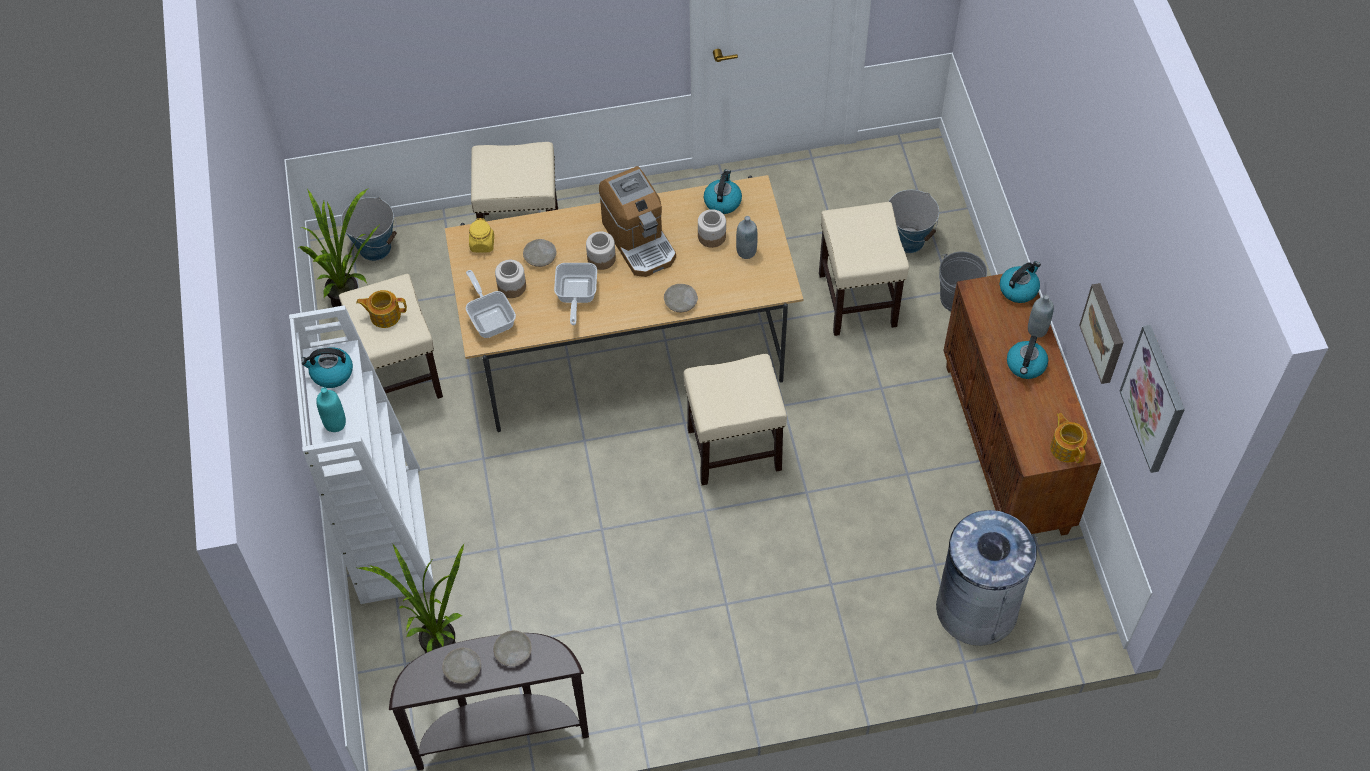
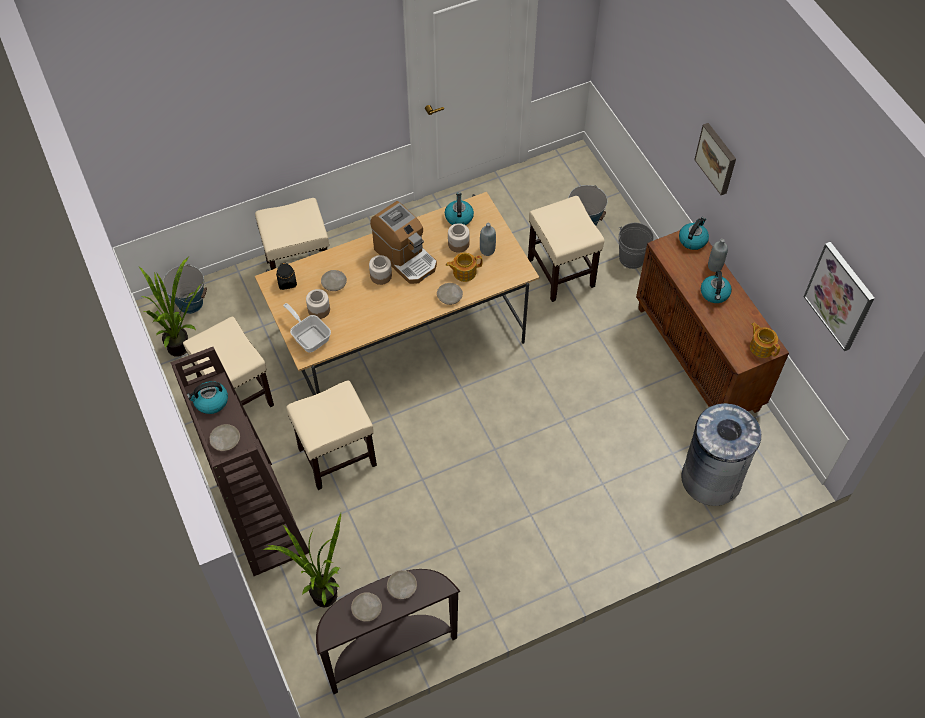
camera: 15 degrees left, 0 degrees up
(335, 423) = (225, 440): turquoise bottle -> beige plate
(384, 315) = (223, 351): teapot -> teapot (464, 272)
(389, 533) = (261, 517): white bookcase -> brown bookcase
(482, 244) = (287, 282): yellow jar -> black jar
(575, 296) = (370, 308): frying pan -> none
(733, 450) = (502, 400): beige stool -> beige stool (336, 457)
(1105, 333) = (780, 257): picture -> picture (717, 158)

